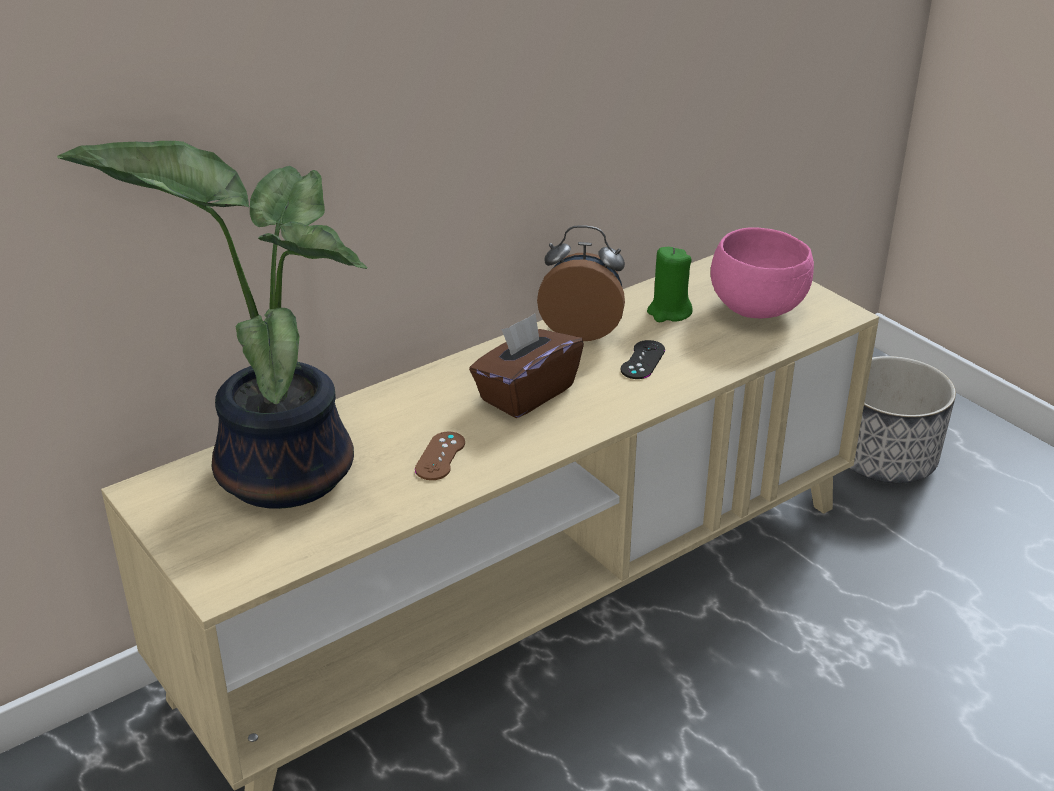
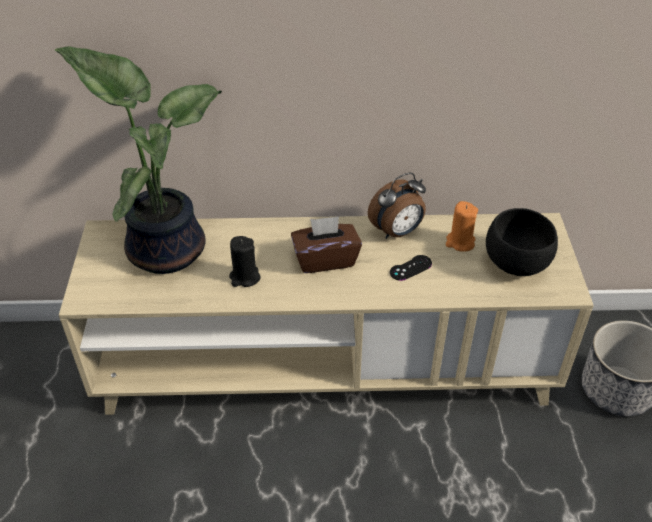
camera: 35 degrees right, 10 degrees up
(440, 456) = (244, 277): brown game controller -> black candle
(582, 330) = (397, 232): alarm clock -> alarm clock turned 105 degrees clockwise
(669, 312) = (460, 242): green candle -> orange candle
(758, 309) = (517, 264): pink bowl -> black bowl

